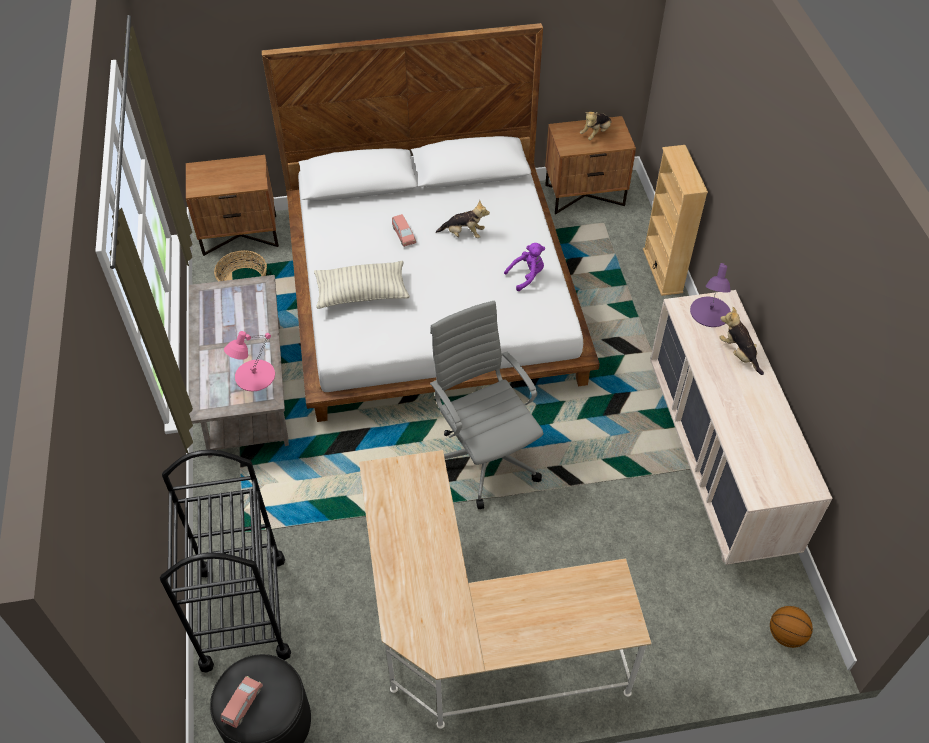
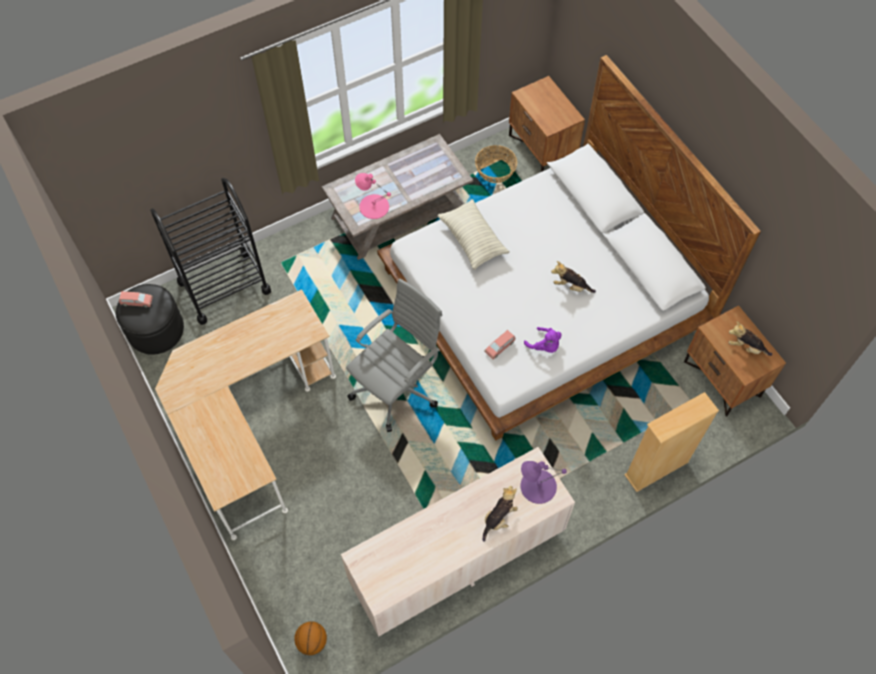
camera: 70 degrees right, 10 degrees up
(403, 235) = (548, 245): pink toy car -> pink toy car (499, 347)
(463, 234) = (571, 286): plush toy -> plush toy turned 120 degrees clockwise

